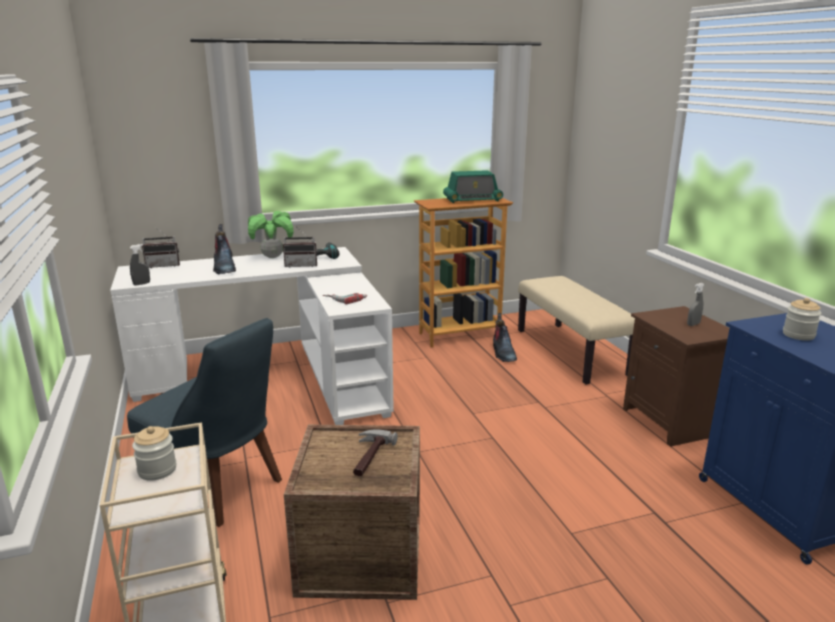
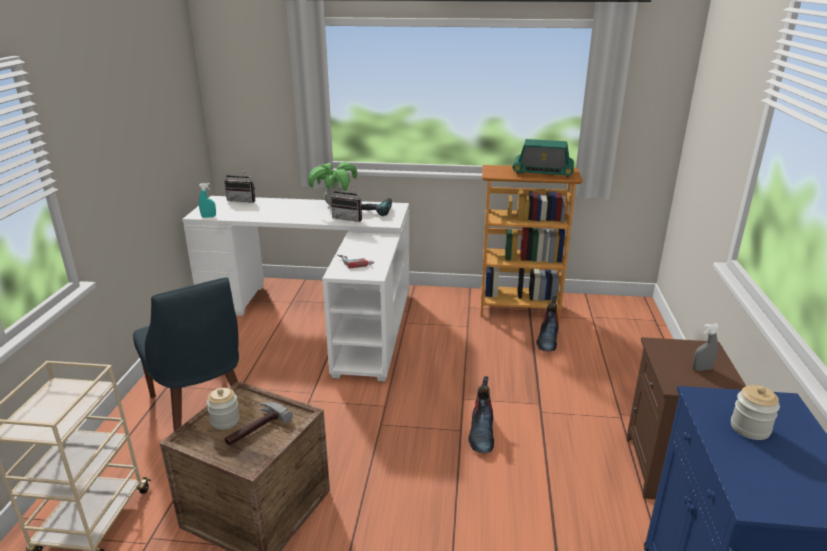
camera: 25 degrees right, 5 degrees up
(141, 284) = (208, 217): grey spray bottle -> turquoise spray bottle
(157, 470) = (63, 397): jar -> jar (225, 421)
(224, 268) = (285, 210): boot -> boot (481, 432)
(571, 352) = (624, 355): beige bench -> none

